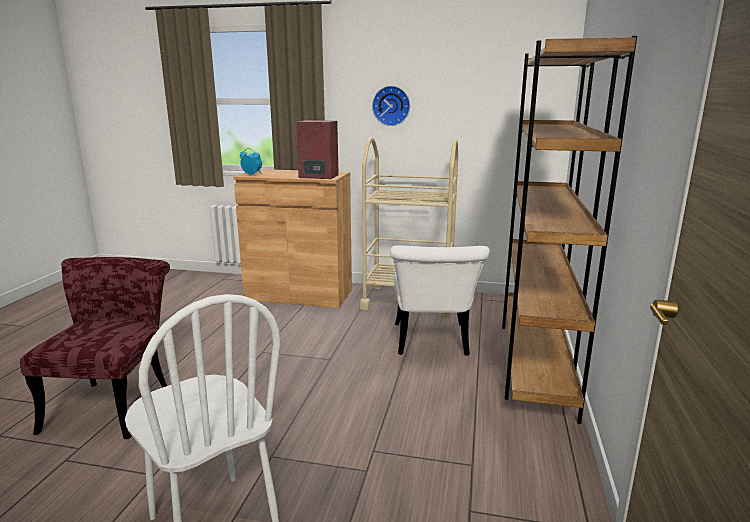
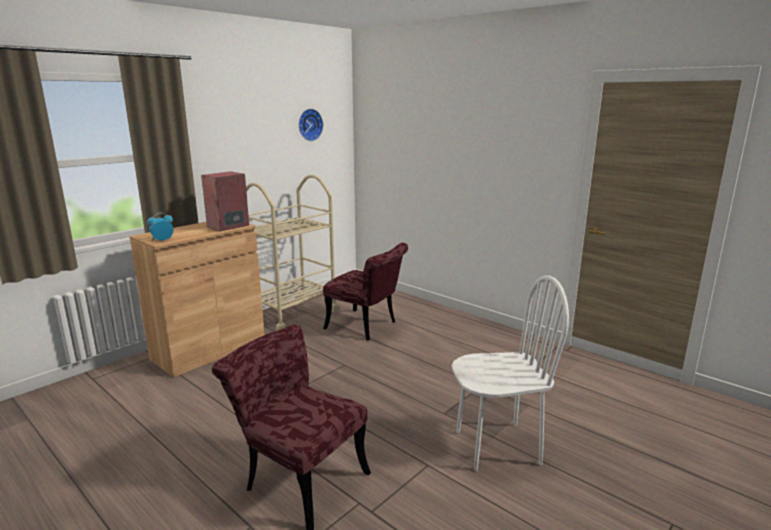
camera: 60 degrees left, 0 degrees up
(391, 106) = (242, 152): wall clock -> wall clock (309, 124)
(432, 344) = (367, 327): white chair -> red chair
(535, 362) = (422, 308): brown bookcase -> none

